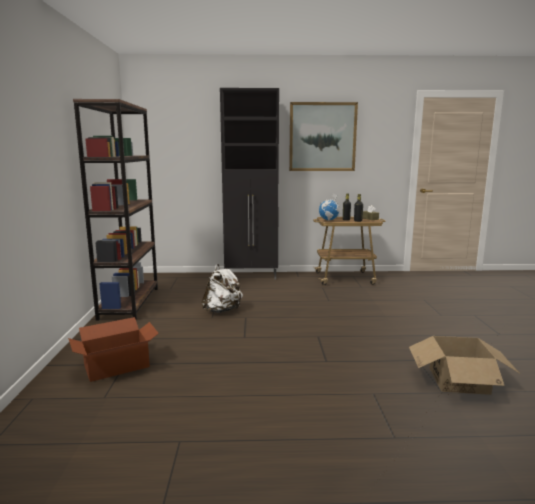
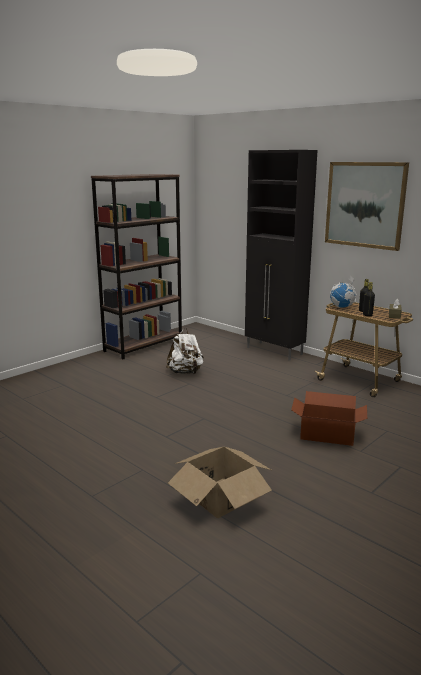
camera: 45 degrees right, 5 degrees up
(117, 366) = (58, 385): cardboard box -> cardboard box (327, 435)

